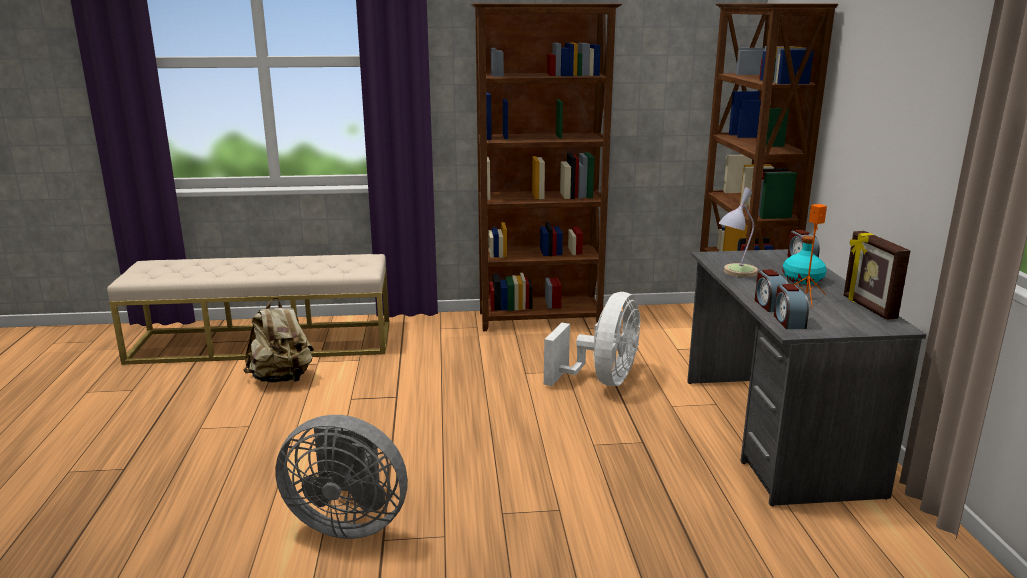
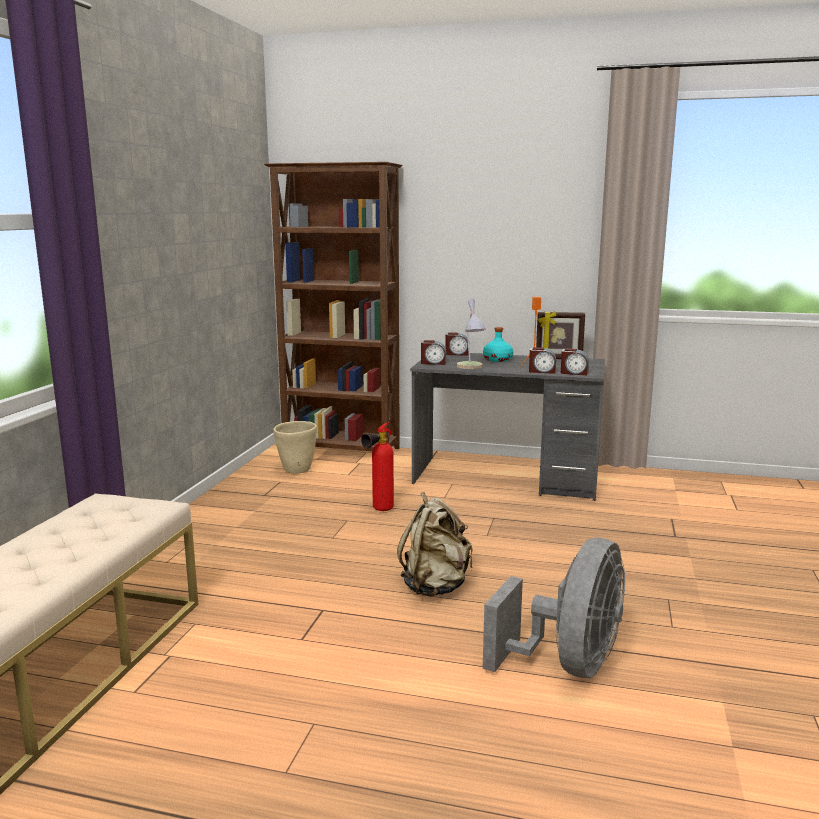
camera: 70 degrees left, 5 degrees down
(282, 379) = (189, 688): beige backpack -> beige backpack (435, 586)
(541, 320) = (217, 510): brown bookcase -> none
(602, 380) = (379, 510): white fan -> fire extinguisher
(659, 326) = (296, 470): none -> beige planter
(731, 256) = (433, 363): none -> alarm clock

